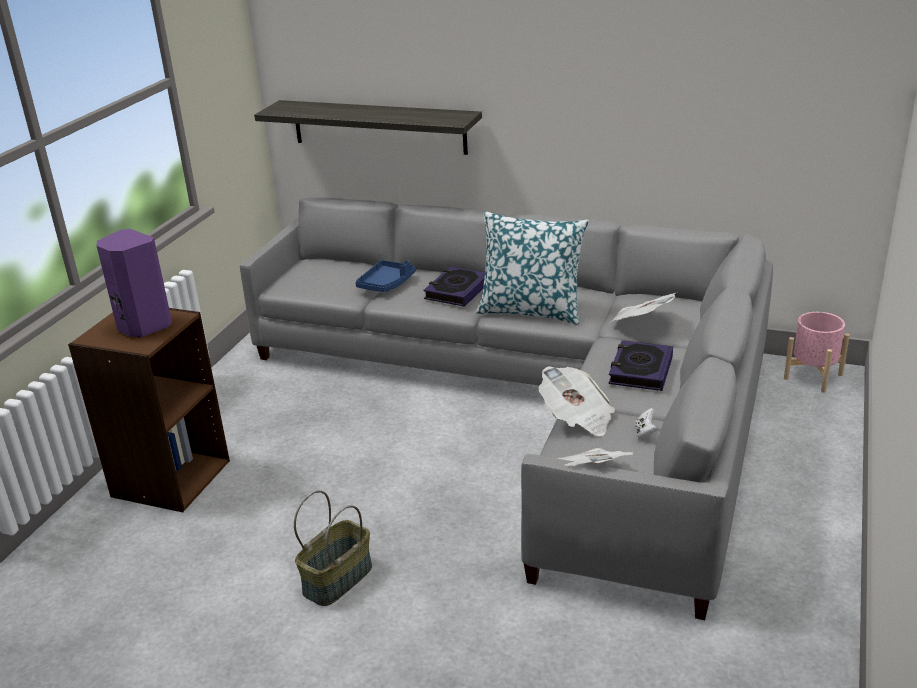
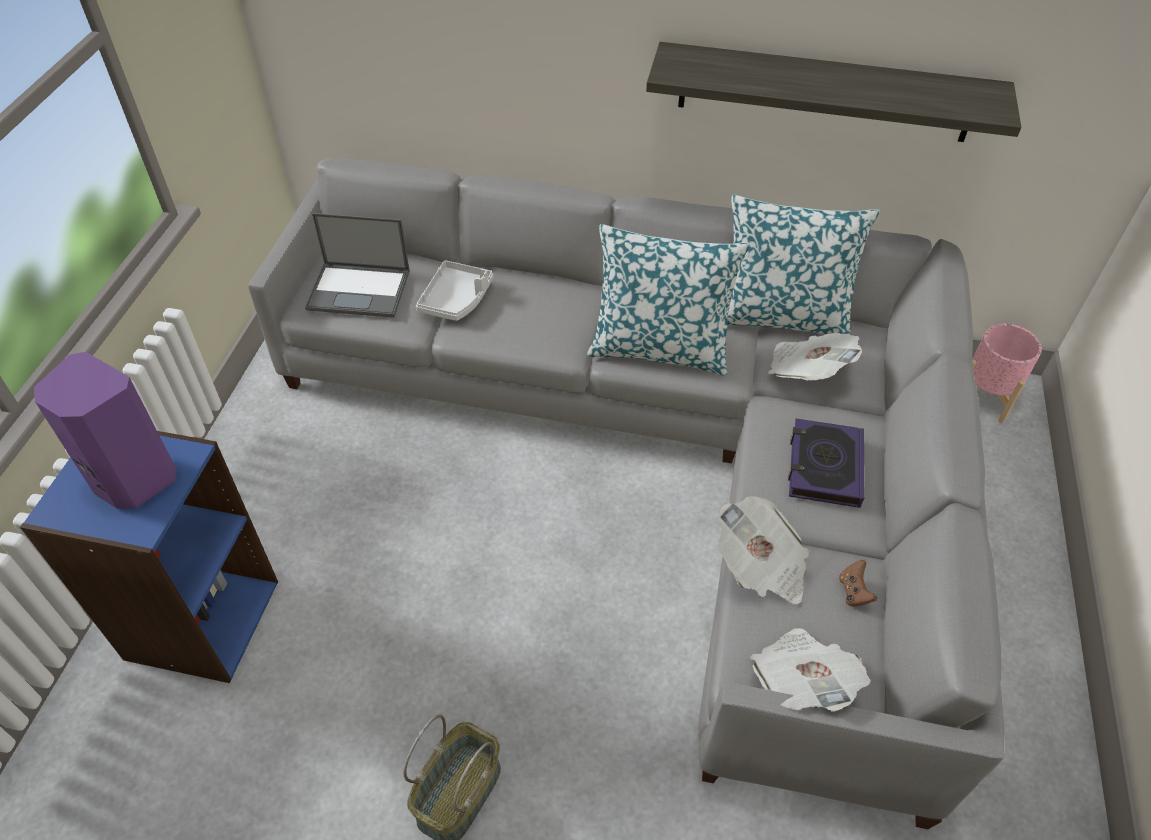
camera: 10 degrees left, 20 degrees up
(170, 478) = (201, 619): brown bookcase -> blue bookcase
(318, 278) = (360, 290): none -> laptop
(378, 127) = (426, 63): shelf -> shelf (825, 92)
(387, 284) = (456, 299): blue tray -> grey tray
(457, 291) = (554, 313): book -> none
(629, 295) = (781, 316): none -> pillow
(645, 432) = (853, 591): white game controller -> brown game controller

